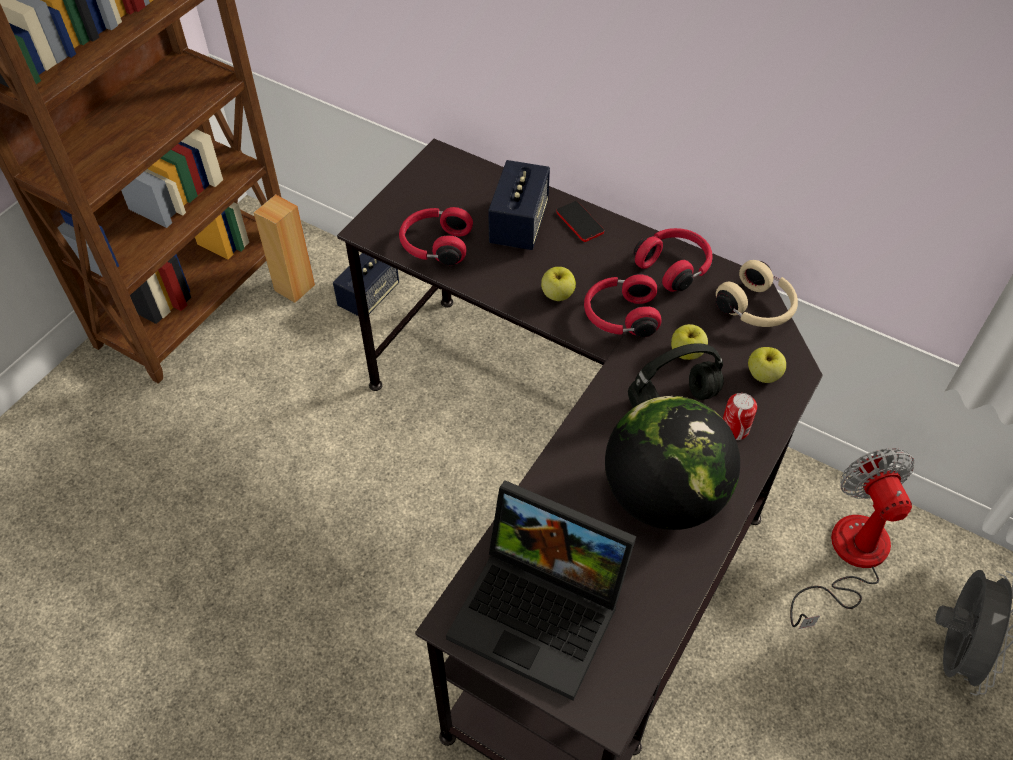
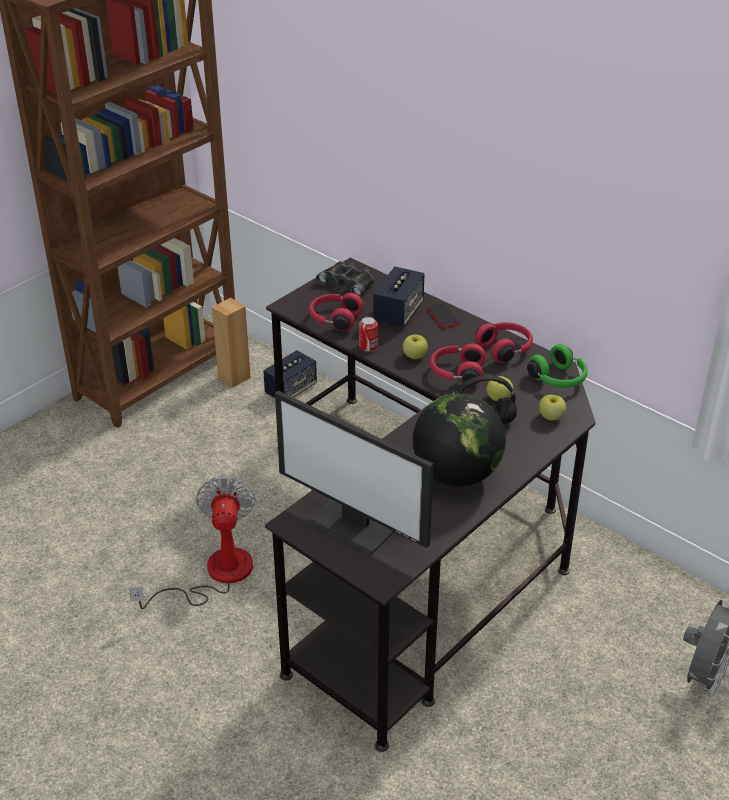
camera: 10 degrees right, 15 degrees down
(440, 181) = (348, 282): none -> black binoculars
(542, 611) = (354, 524): laptop -> monitor
(734, 429) = (519, 444): can -> can (368, 346)
(756, 308) = (559, 379): beige headphones -> green headphones
(849, 558) = (635, 606): fan -> fan (215, 575)

